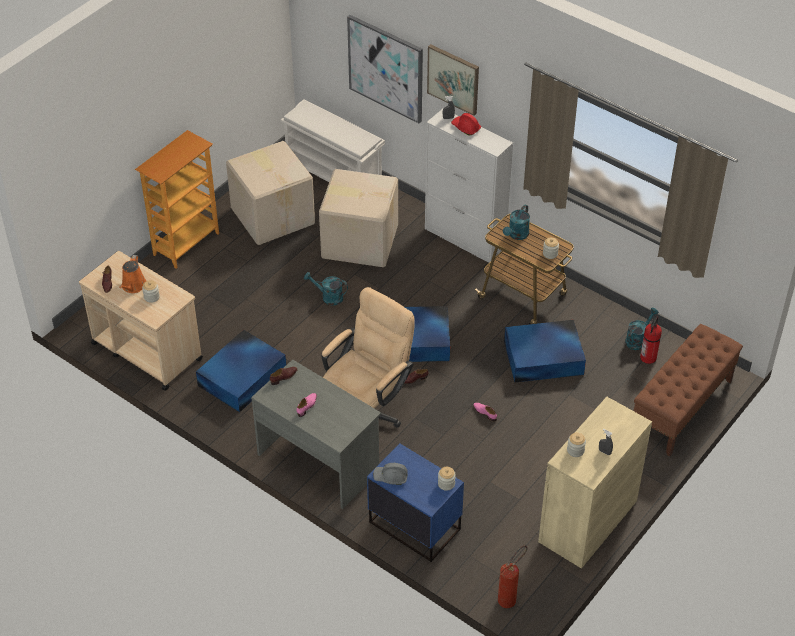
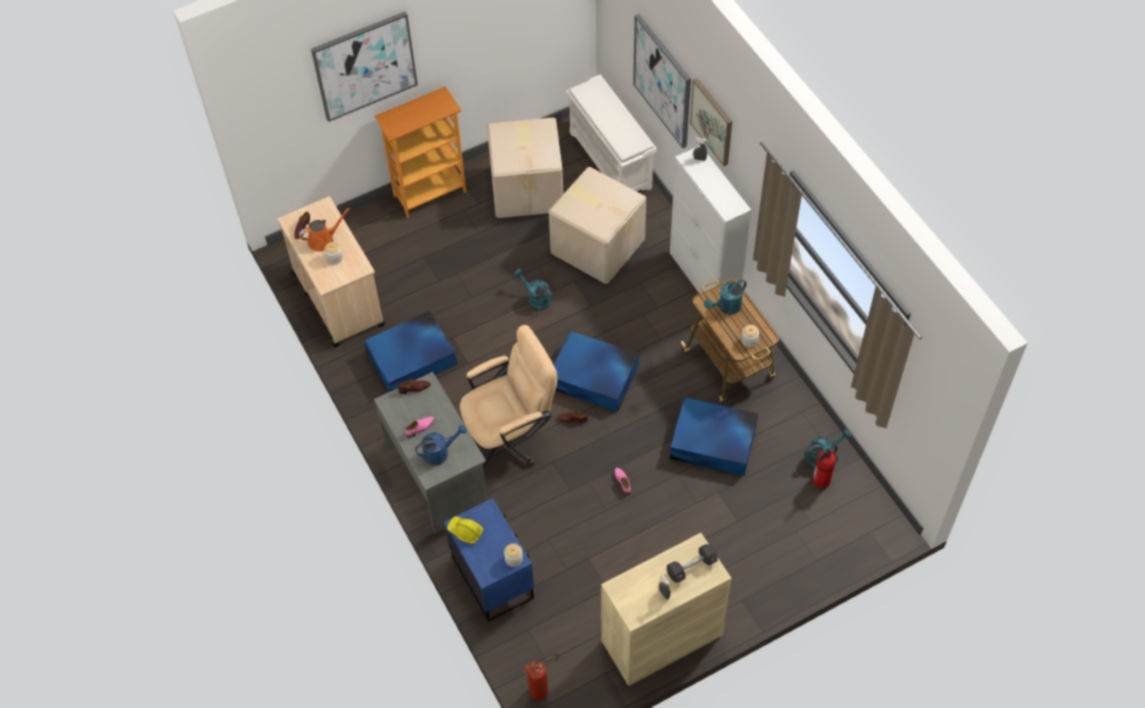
camera: 25 degrees right, 10 degrees up
(125, 116) = (365, 66): none -> picture
(133, 286) = (323, 240): orange watering can -> orange watering can turned 150 degrees counterclockwise
(336, 419) = (440, 453): none -> blue watering can
(390, 477) = (465, 531): grey hard hat -> yellow hard hat
(465, 128) = (711, 176): red hard hat -> none
(575, 450) = (636, 581): jar -> none
(615, 424) = (691, 567): none -> black dumbbell
(681, 408) = (825, 549): brown bench -> none

